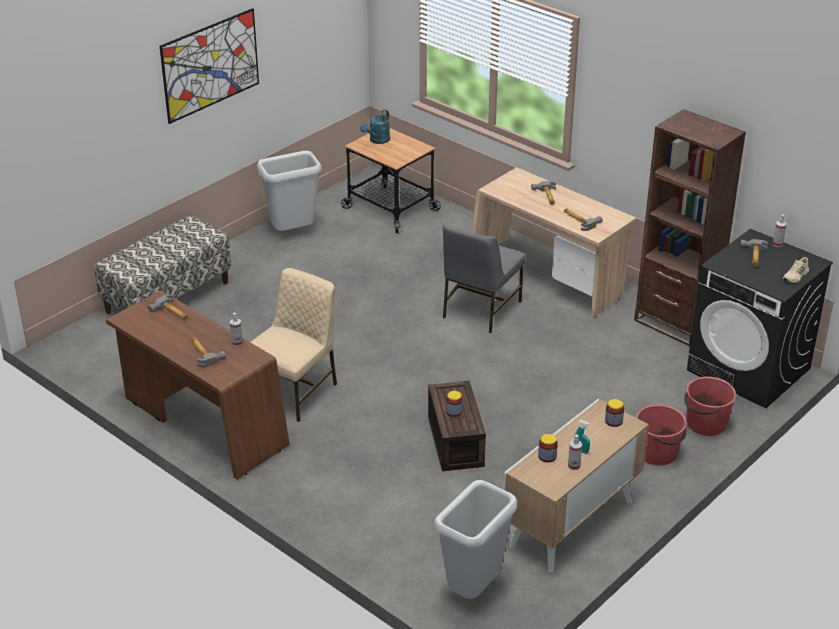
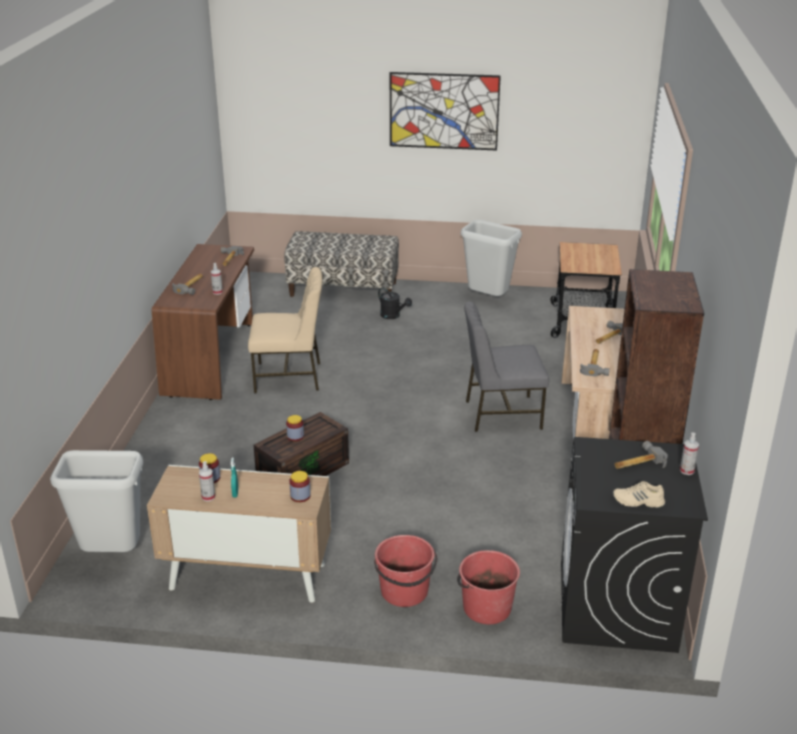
camera: 55 degrees right, 5 degrees down
(257, 292) = (393, 316): none -> black watering can
(377, 141) = (589, 250): turquoise watering can -> none

